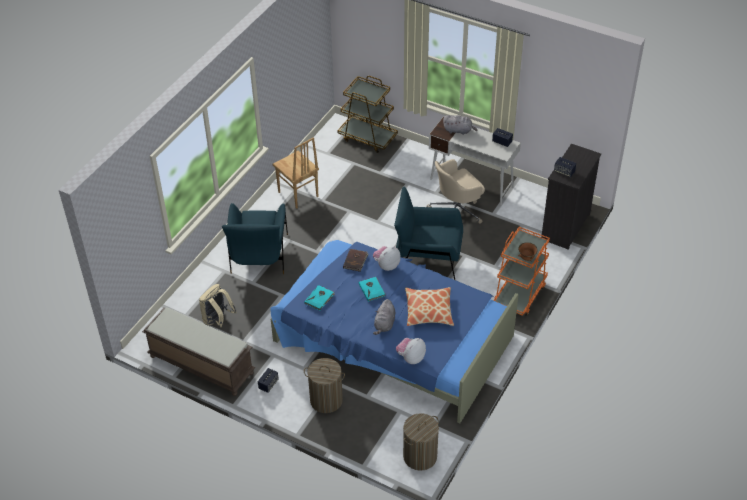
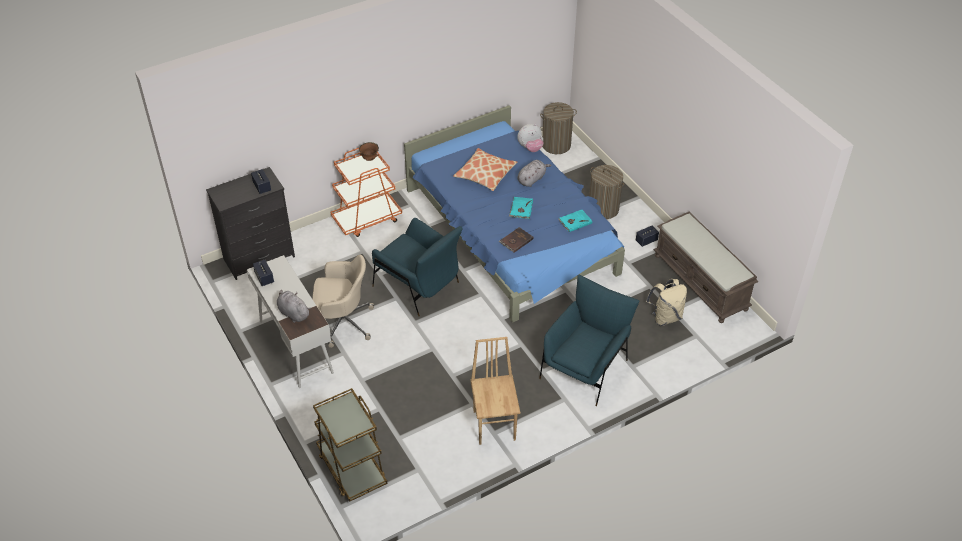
camera: 150 degrees left, 0 degrees up
(386, 265) = (490, 225): plush toy -> none

